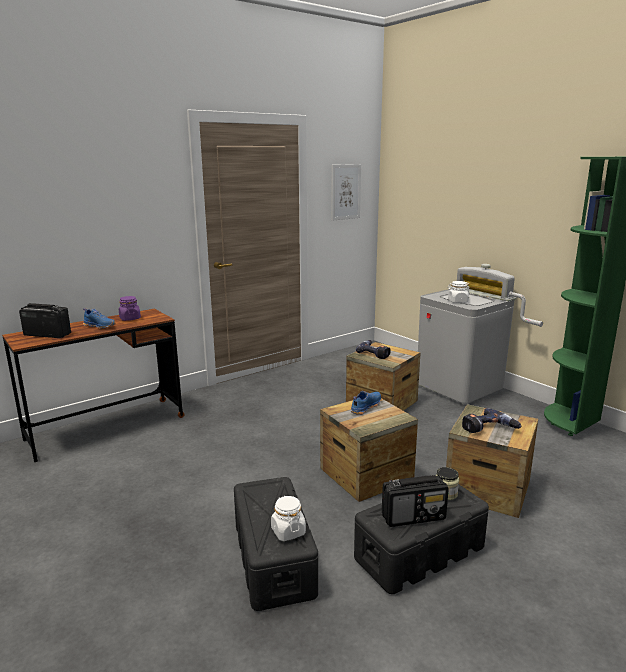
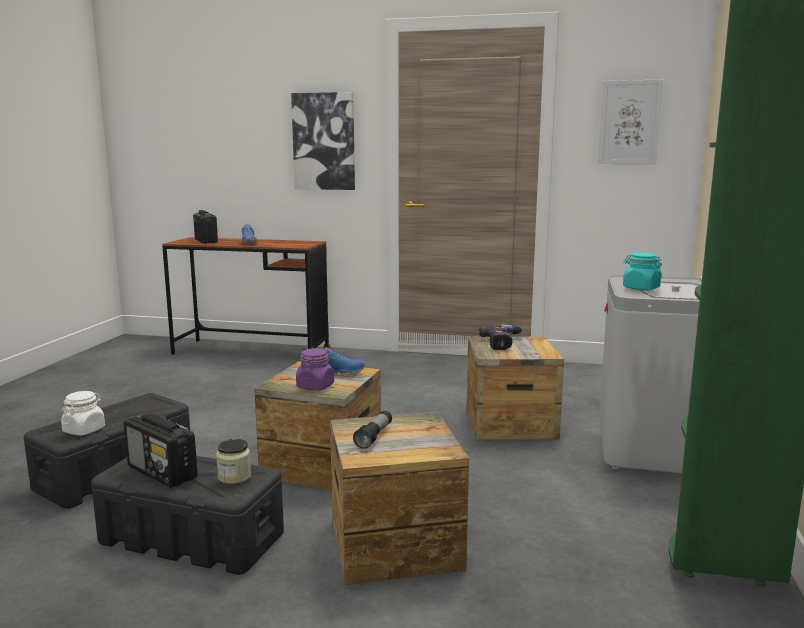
camera: 50 degrees right, 5 degrees down
(130, 318) = (283, 243): purple jar -> purple jar (315, 386)
(141, 219) = (324, 141): none -> picture
(457, 301) = (640, 288): white jar -> turquoise jar
(489, 430) = (374, 437): power drill -> flashlight

